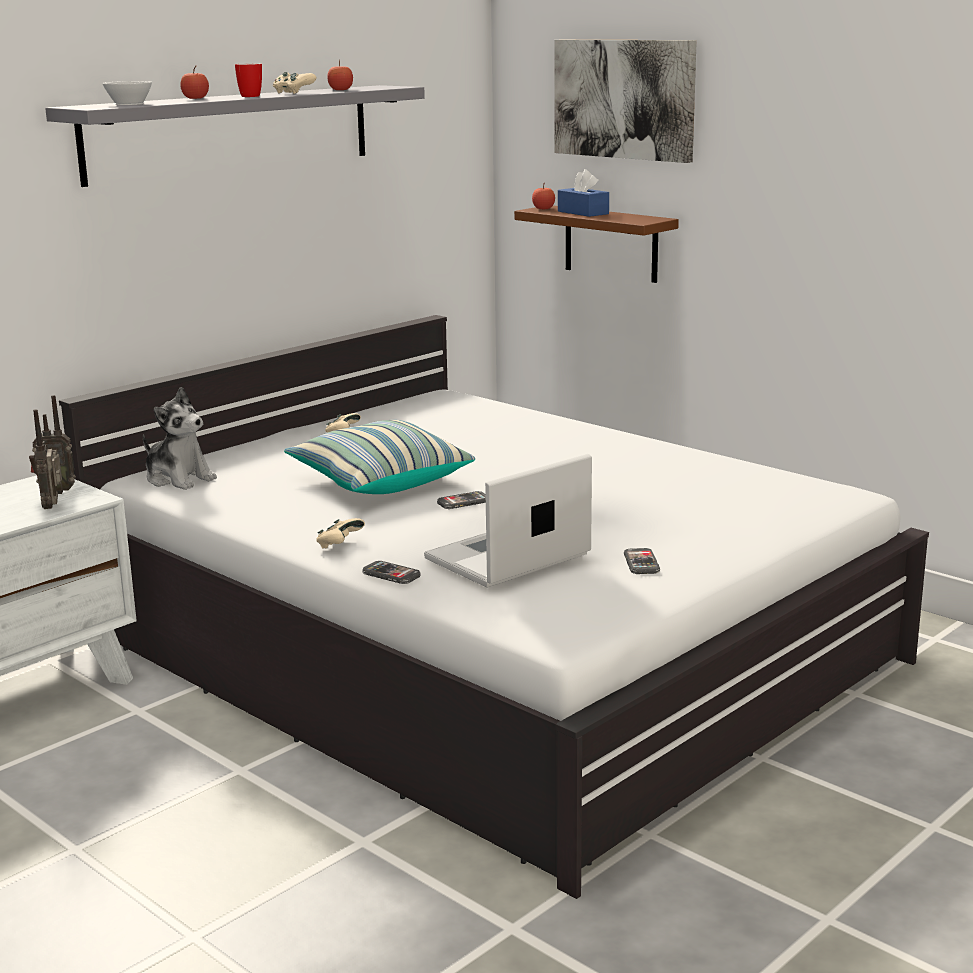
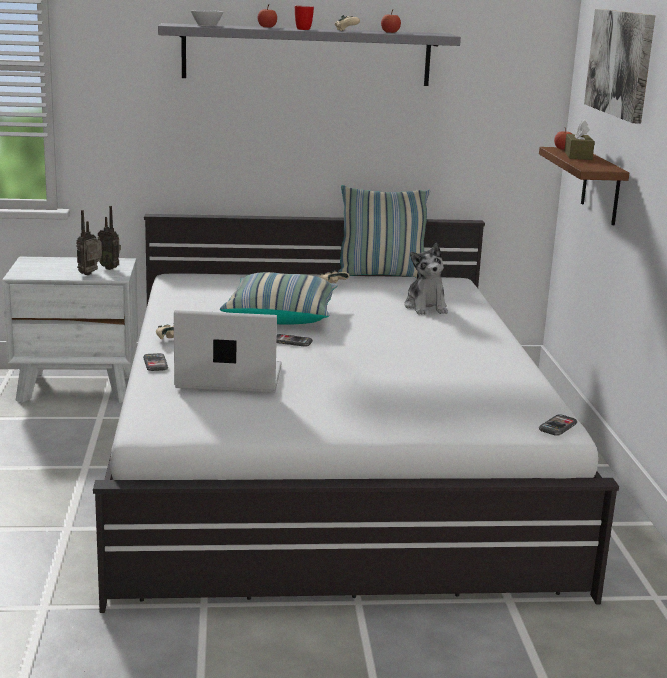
camera: 40 degrees right, 0 degrees up
(179, 478) = (190, 282): plush toy -> plush toy (426, 307)
(362, 410) = (381, 275): none -> pillow
(583, 212) = (578, 156): blue tissue box -> brown tissue box
(641, 563) = (295, 411): phone -> phone (557, 426)

